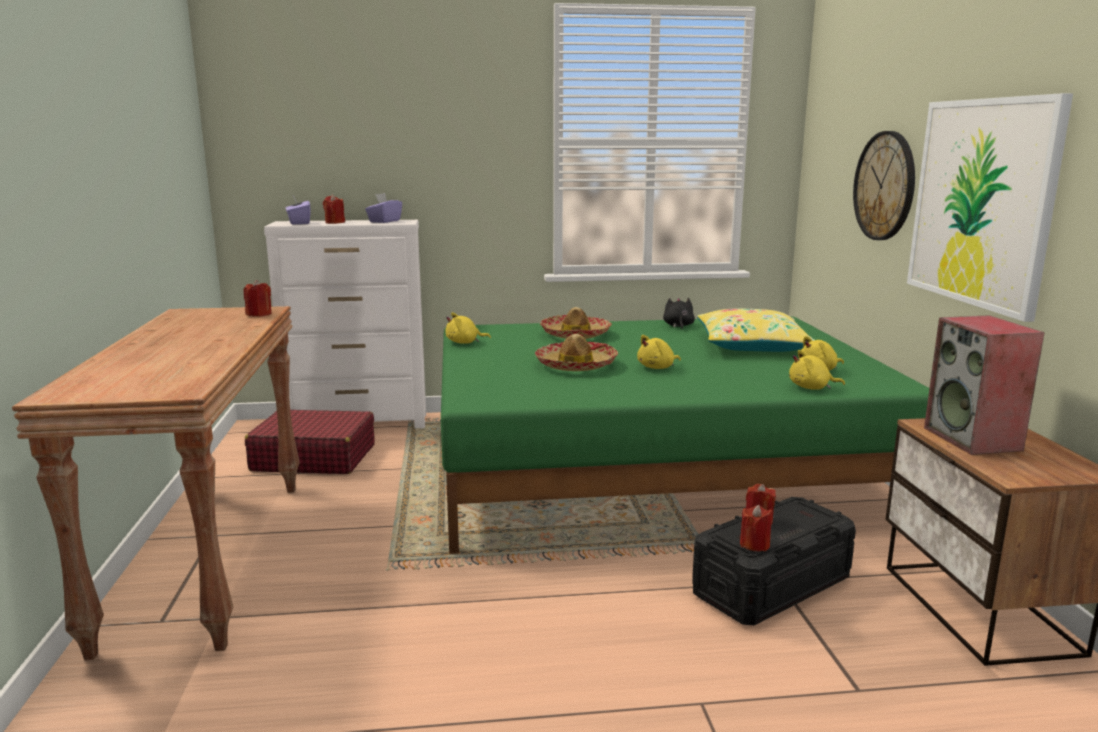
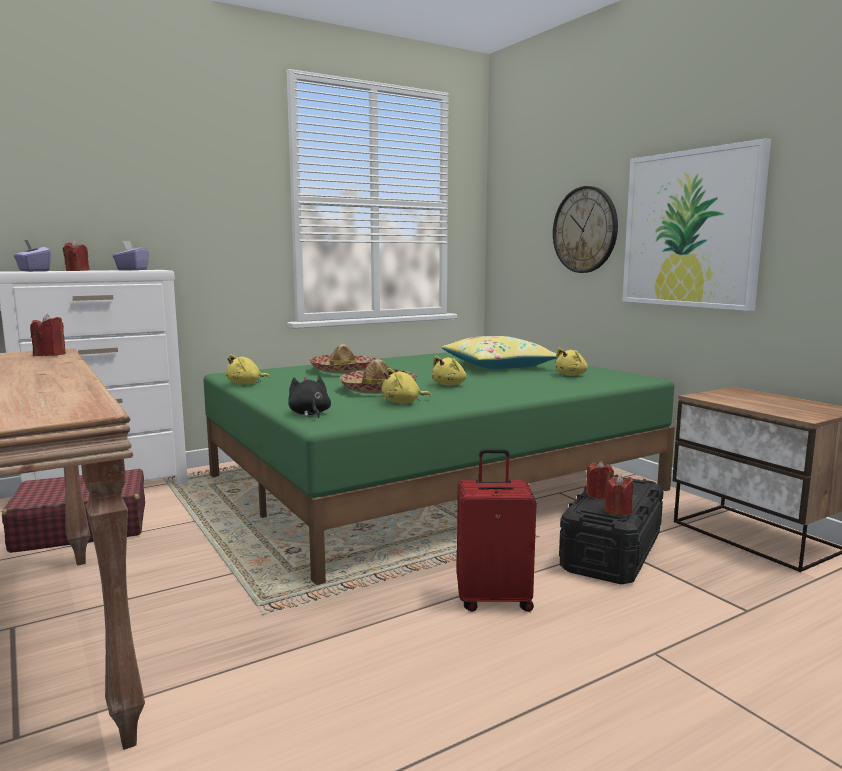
camera: 25 degrees left, 5 degrees down
(595, 606) = (494, 599): none -> red suitcase
(678, 326) = (420, 359): black plush toy -> black plush toy (309, 414)
(811, 388) = (586, 385): yellow plush toy -> yellow plush toy (403, 402)
(974, 439) = (745, 400): speaker -> none

